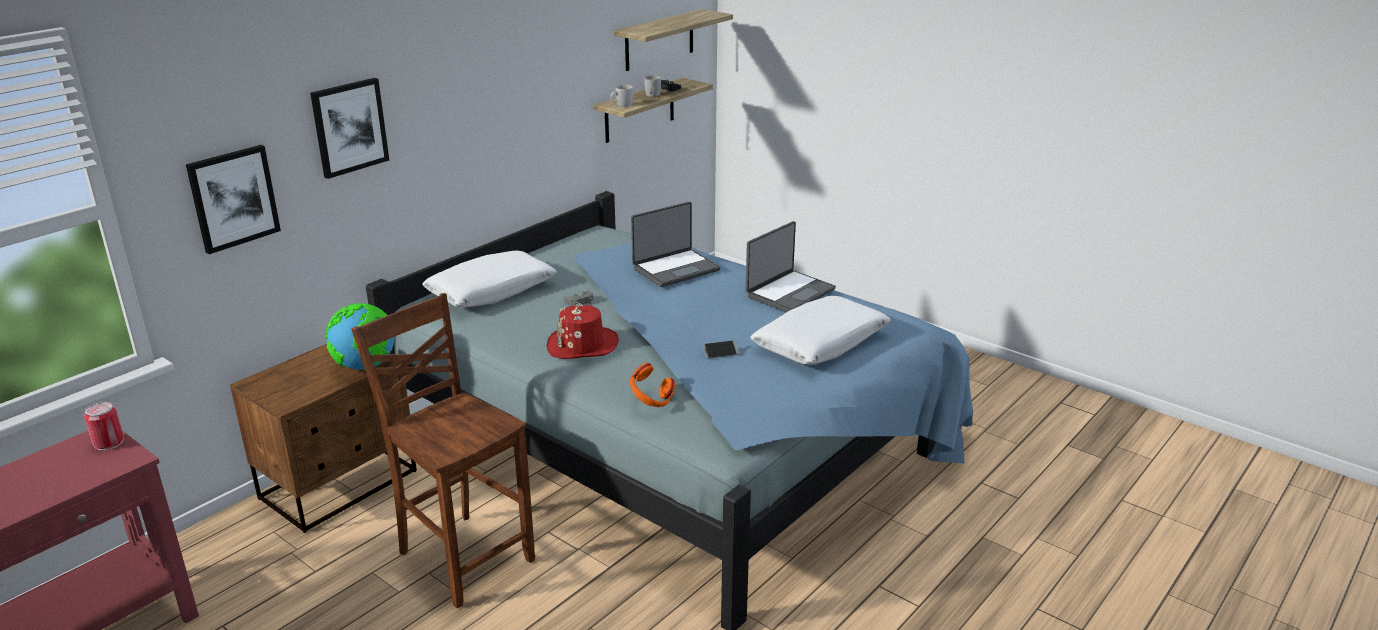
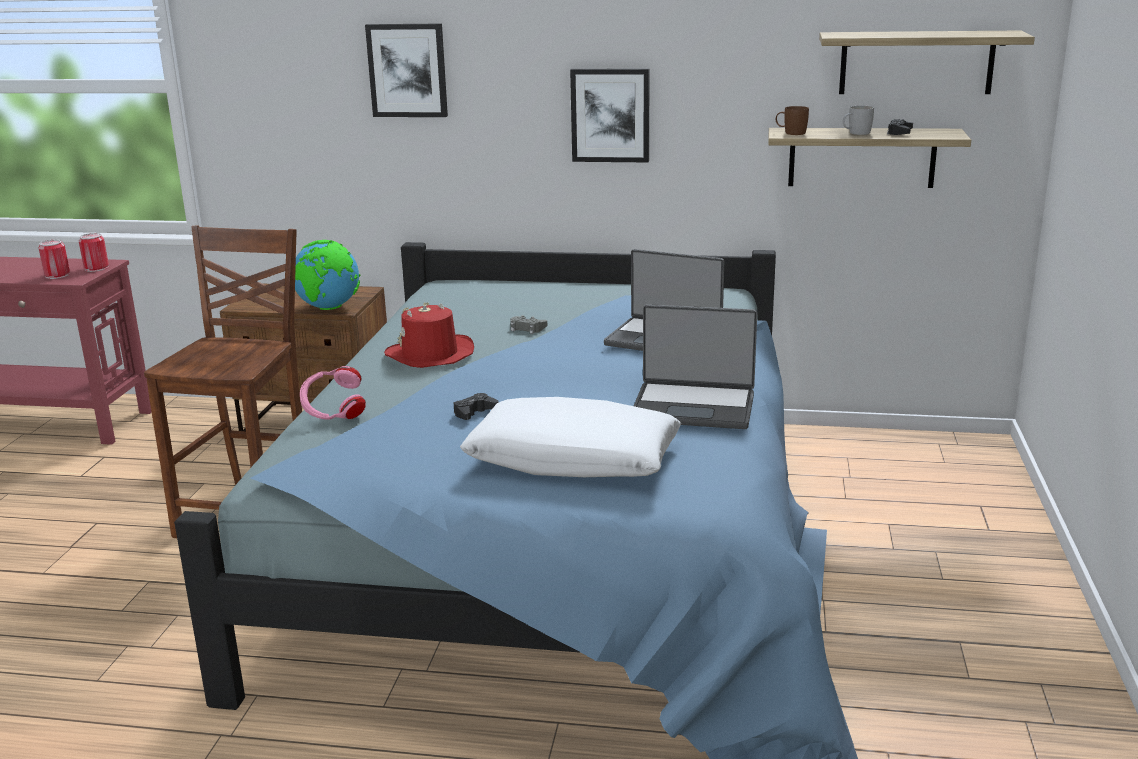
camera: 60 degrees right, 5 degrees down
(90, 468) = (57, 275): none -> can
(233, 198) = (282, 109): picture -> picture (610, 115)
(491, 291) = (502, 293): white pillow -> none
(621, 105) = (791, 133): white mug -> brown mug
(651, 402) = (334, 415): orange headphones -> pink headphones
(720, 353) = (474, 412): phone -> black game controller

